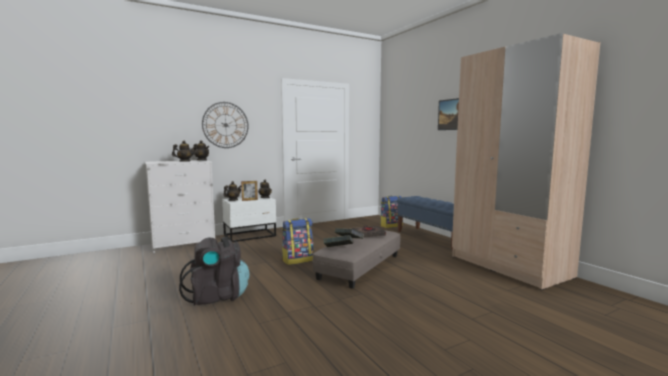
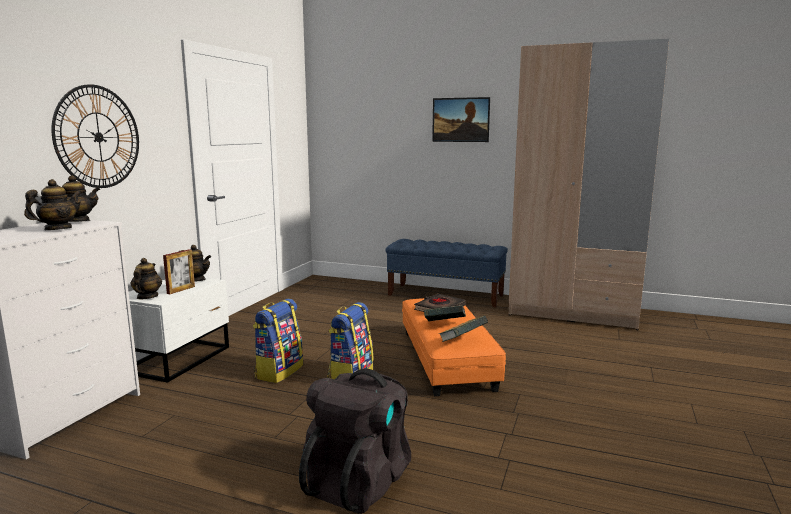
camera: 40 degrees left, 5 degrees up
(360, 266) = (446, 359): grey ottoman -> orange ottoman
(391, 225) = (364, 288): backpack -> backpack (279, 371)

